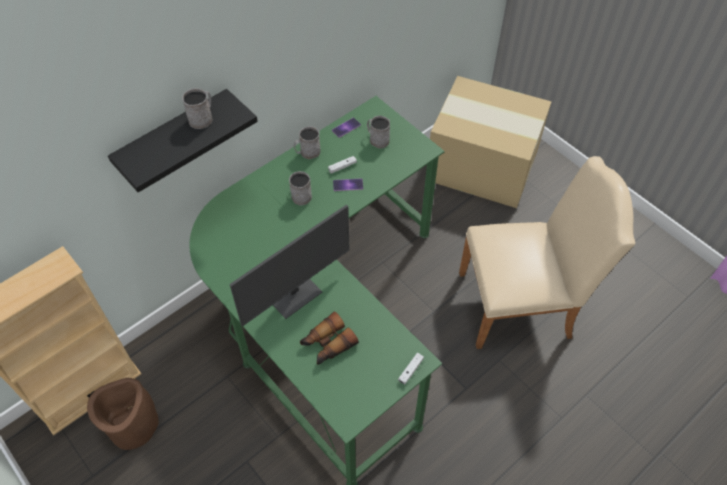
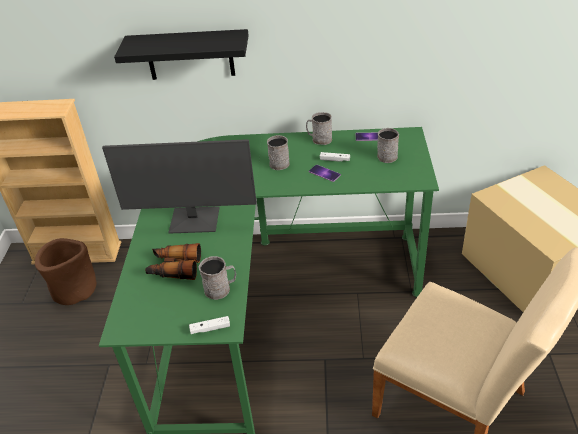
camera: 45 degrees right, 15 degrees down
(202, 117) = (208, 38): grey mug -> grey mug (221, 289)

